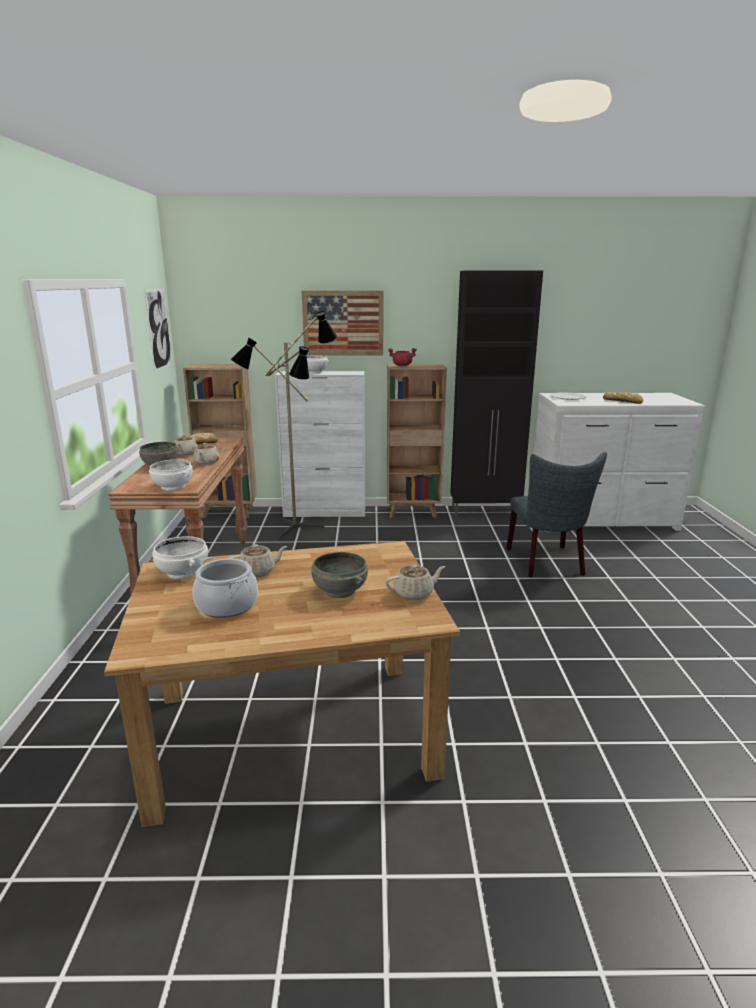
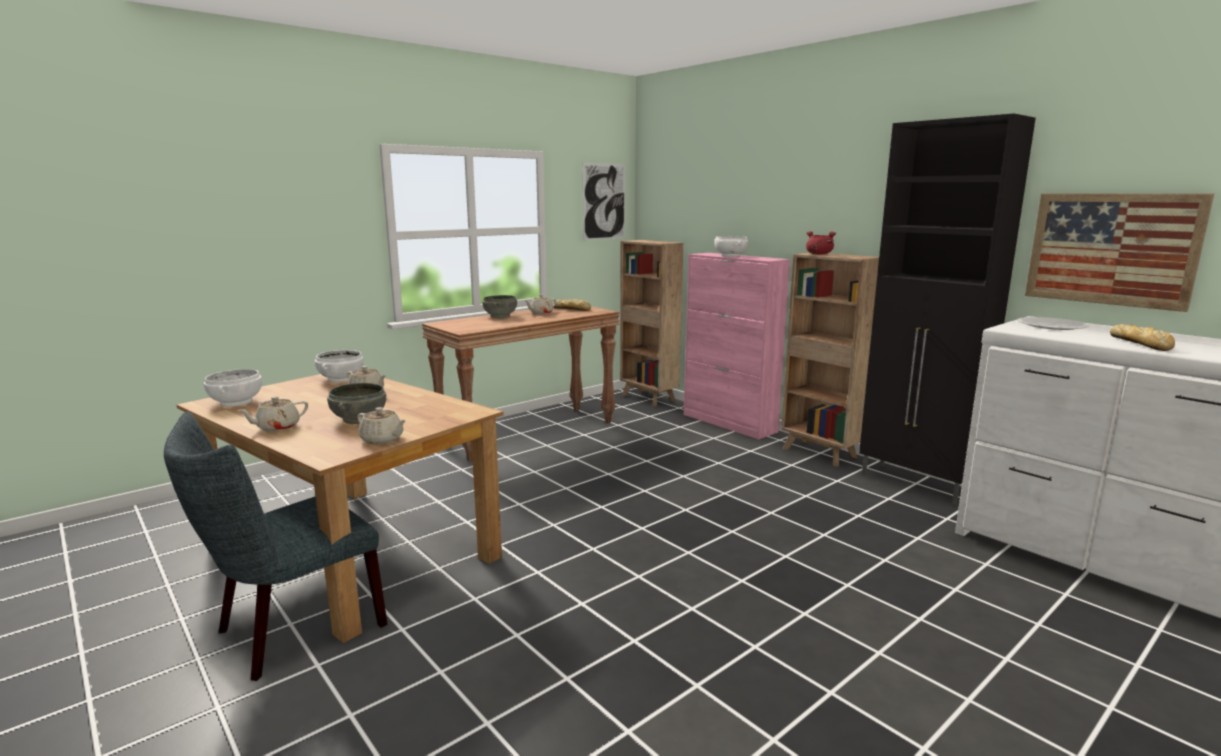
camera: 50 degrees right, 5 degrees down
(173, 486) = (460, 328): white bowl -> white bowl (237, 402)
(206, 462) = (531, 320): beige teapot -> beige teapot (277, 427)
(226, 605) = (297, 401): cooking pot -> none
(295, 531) = (667, 428): floor lamp -> none
(325, 512) = (729, 423): white cabinet -> pink cabinet
(343, 323) = (775, 200): picture -> picture (1111, 249)
(547, 563) = (864, 563): grey chair -> grey chair (291, 631)

